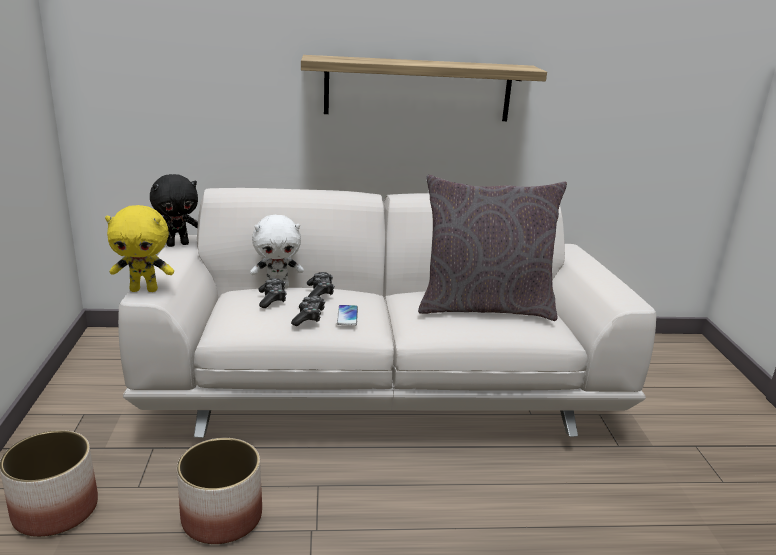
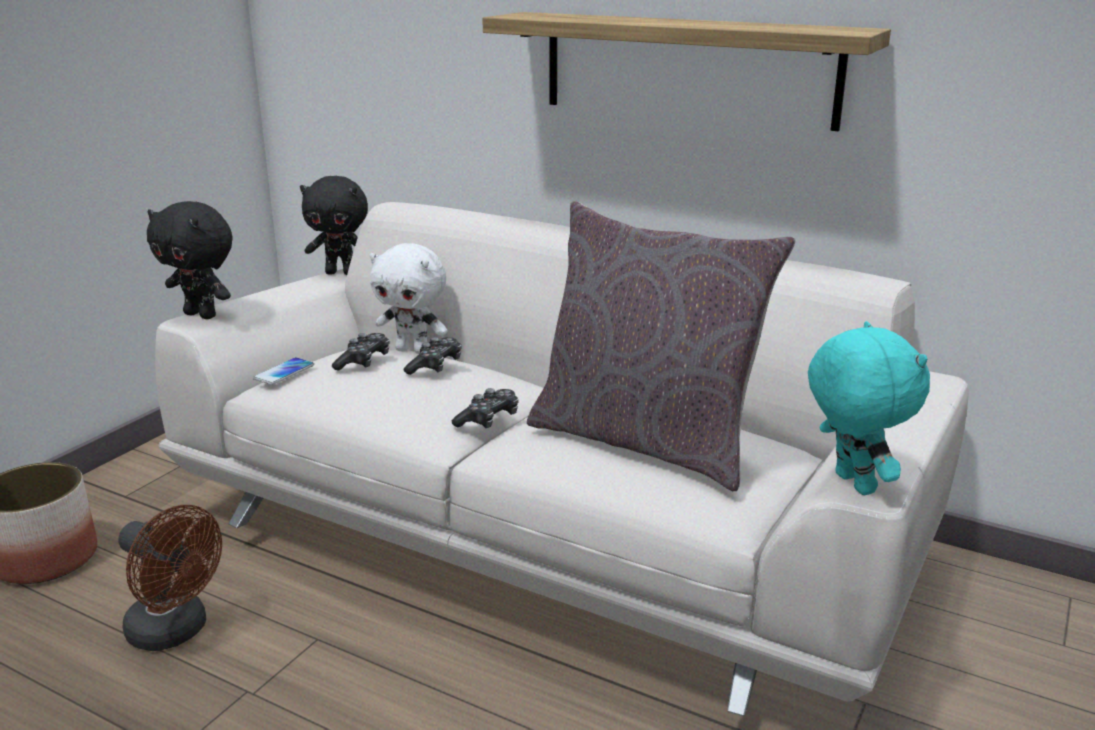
camera: 35 degrees right, 0 degrees up
(144, 290) = (202, 315): yellow plush toy -> black plush toy
(221, 517) = (176, 632): planter -> brown fan
(309, 317) = (371, 394): game controller -> game controller (488, 419)
(347, 316) = (425, 405): phone -> phone (284, 372)
(622, 301) = (851, 484): none -> turquoise plush toy

